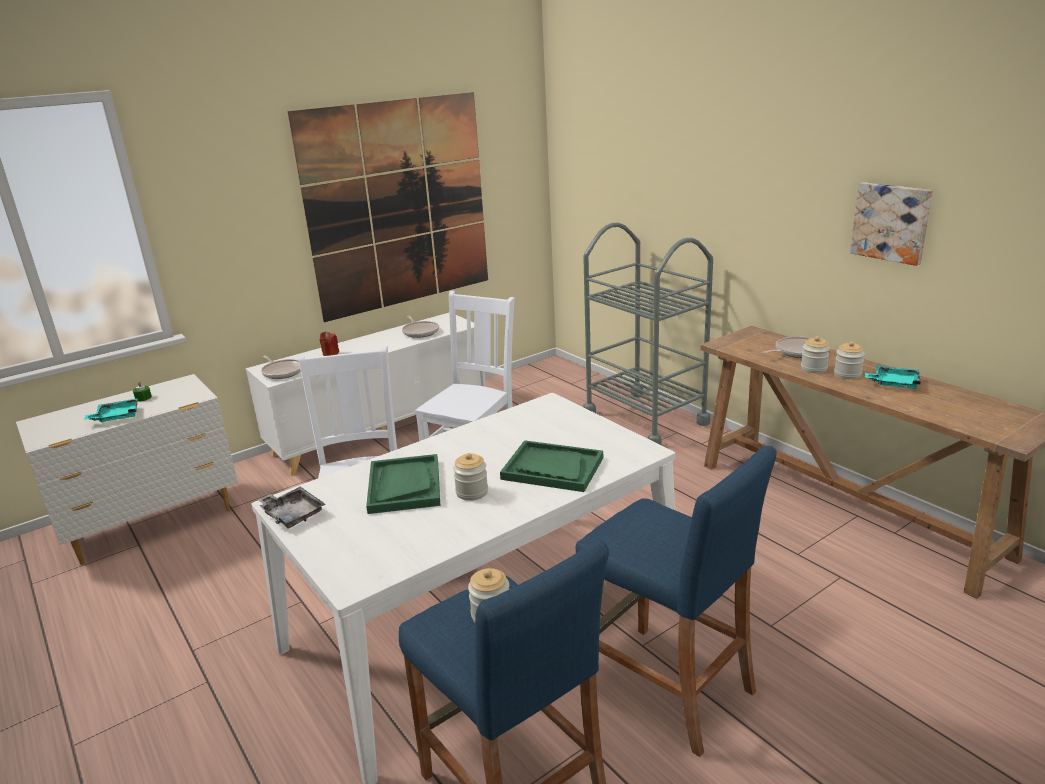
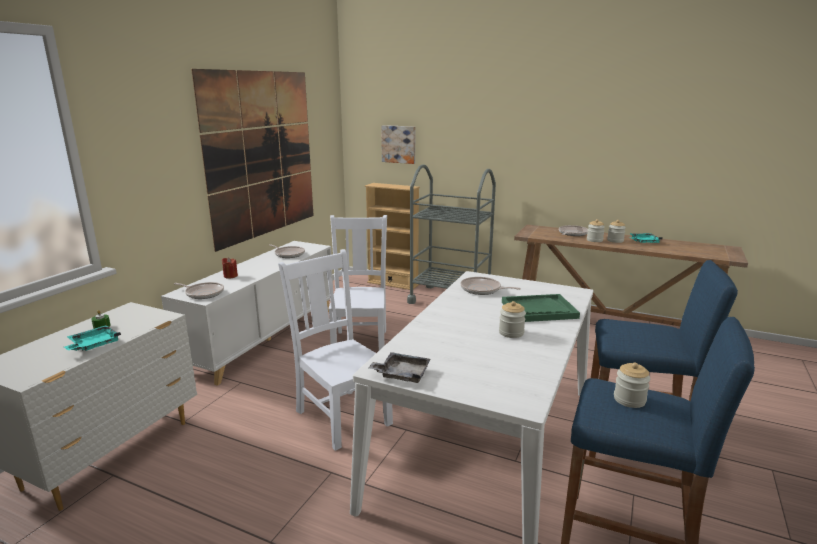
camera: 30 degrees left, 5 degrees down
(404, 486) = (458, 339): green tray -> none
(529, 424) = (482, 289): none -> frying pan
(594, 381) = (393, 283): none -> beige bookcase
(891, 222) = (624, 149): picture -> picture (399, 144)

